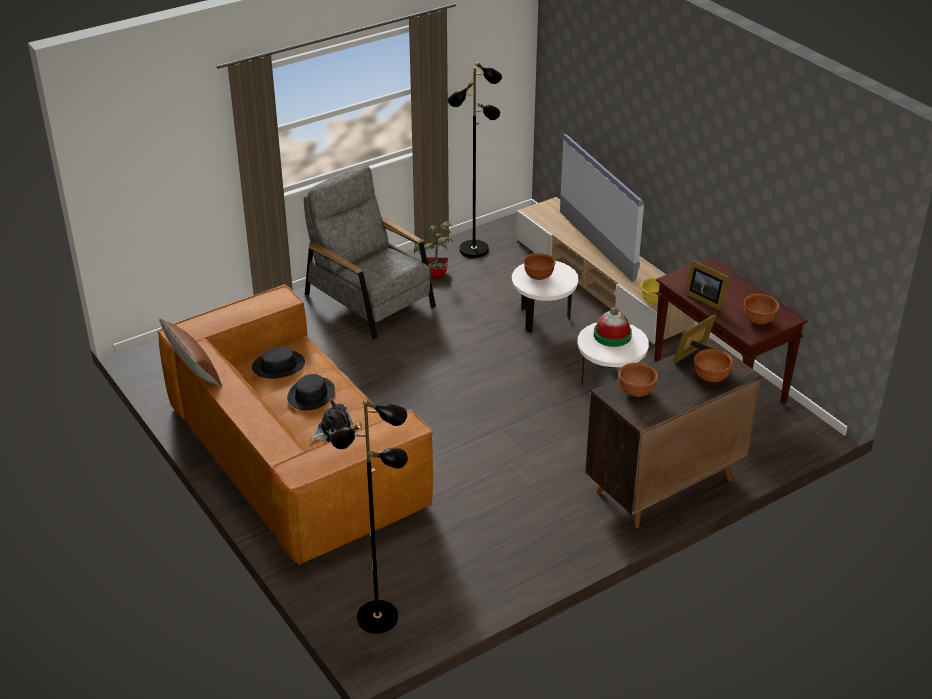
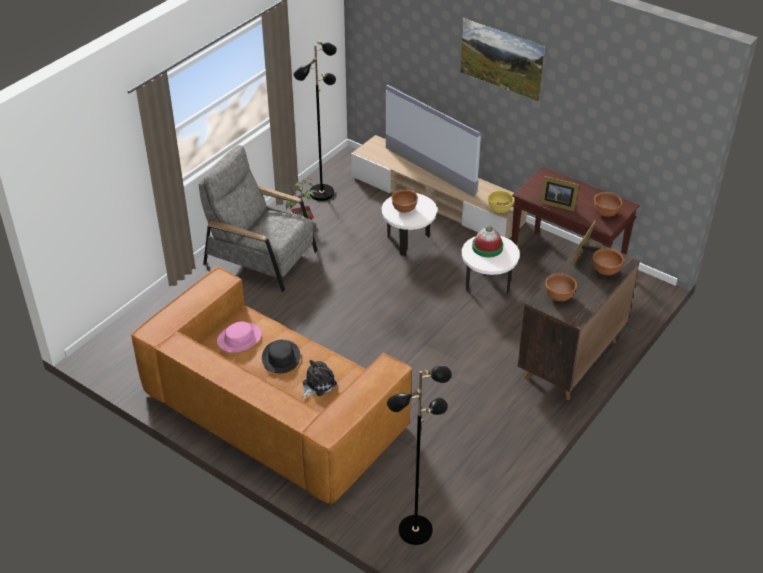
camera: 20 degrees left, 5 degrees up
(192, 368) = (182, 361): brown pillow -> none
(278, 365) = (239, 338): black hat -> pink hat
(677, 133) = (500, 73): none -> picture

